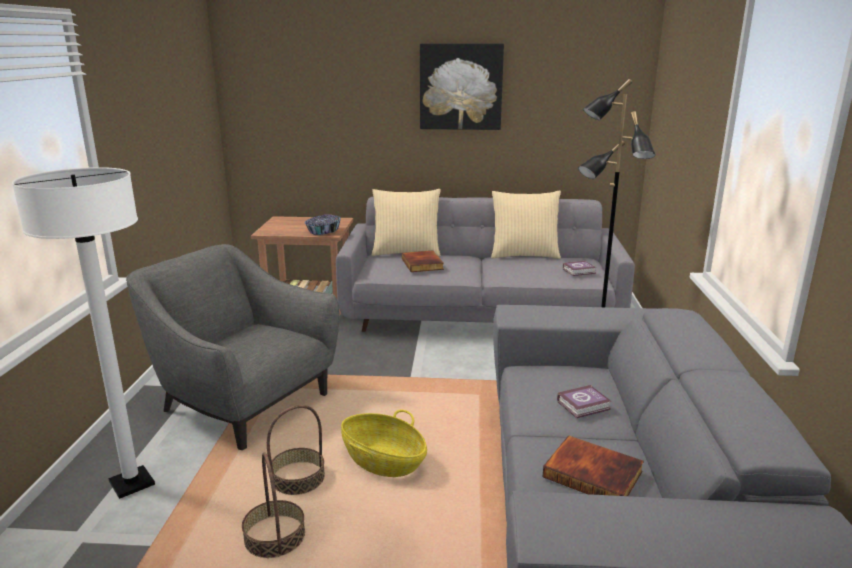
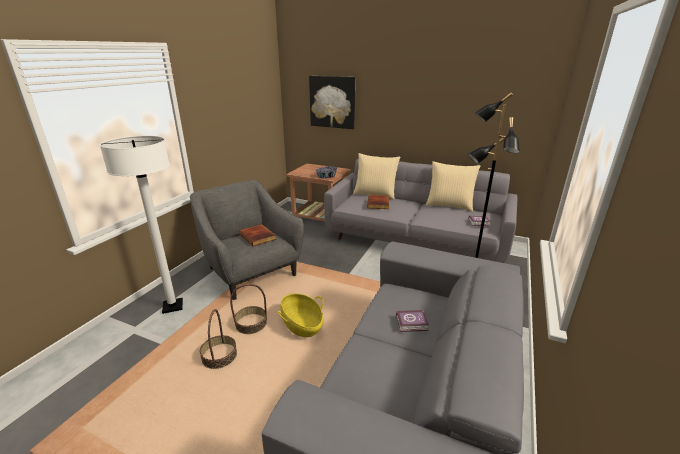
camera: 20 degrees right, 5 degrees up
(461, 87) = (421, 90): picture -> picture (332, 102)
(594, 473) = (382, 376): book -> book (258, 237)

